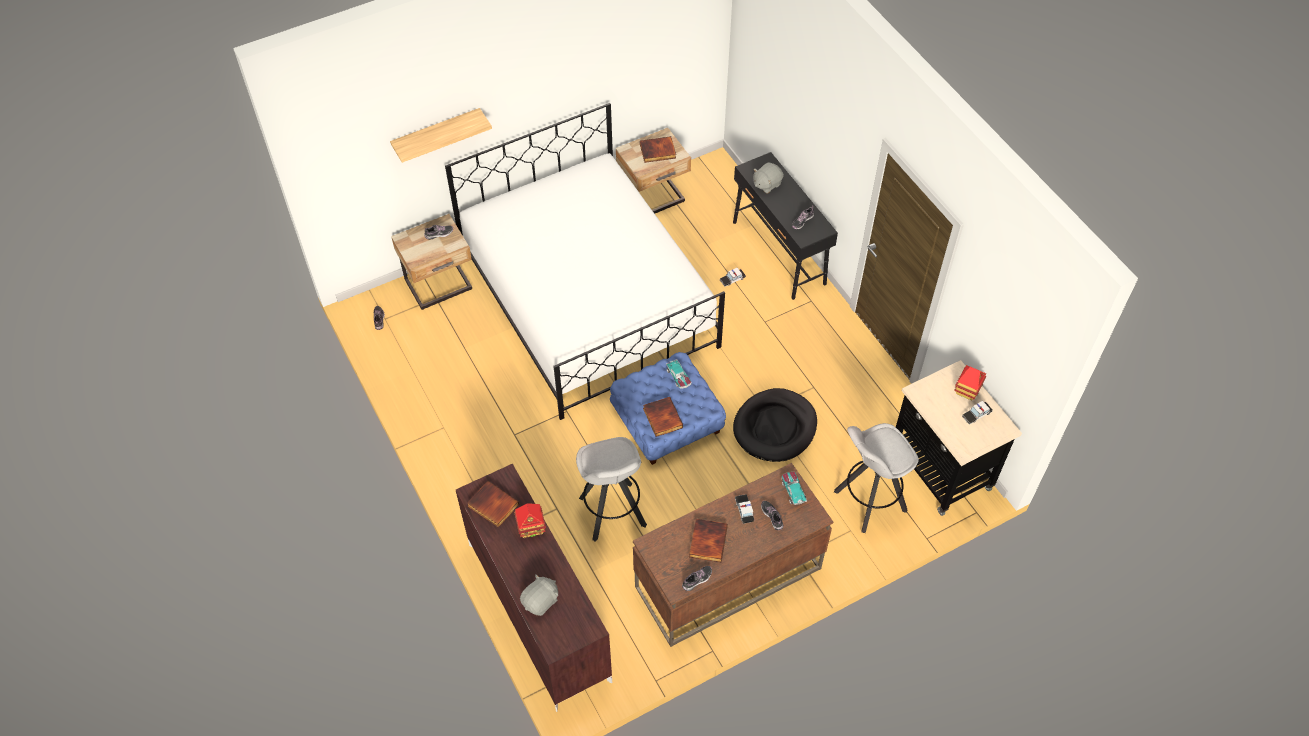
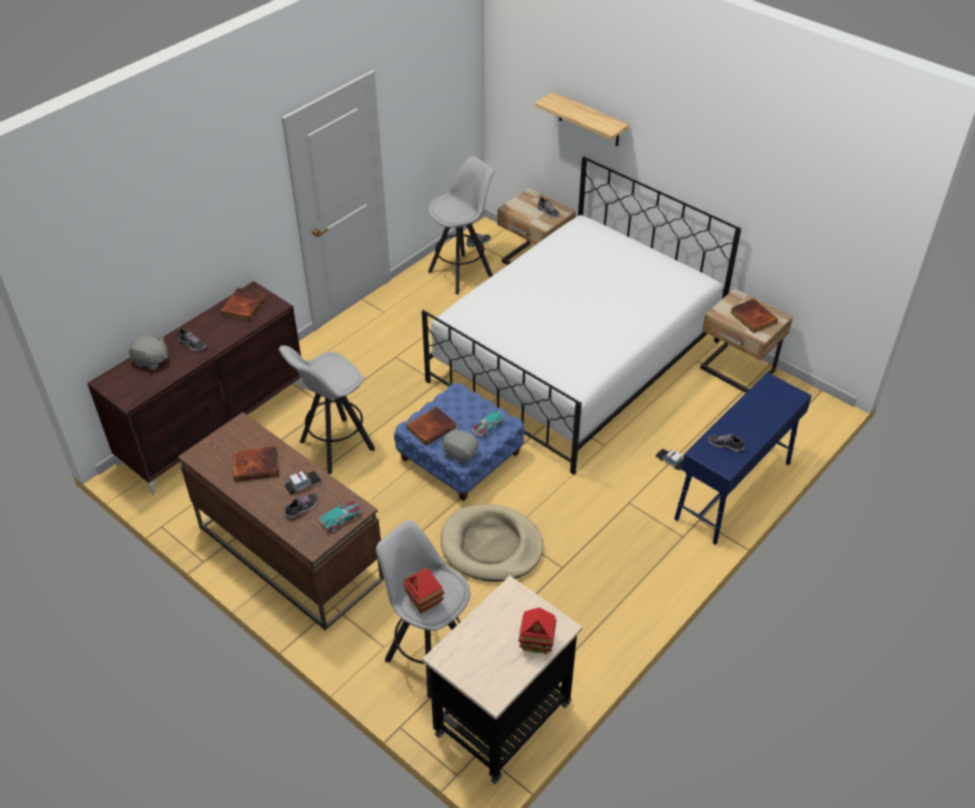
camera: 70 degrees right, 10 degrees down
(419, 346) = (462, 273): none -> grey stool
(531, 528) = (227, 335): toy house -> toy house (424, 600)
(697, 579) = (209, 468): shoe -> shoe (192, 344)
(766, 184) = (759, 403): grey plush toy -> grey plush toy (460, 453)
(775, 427) = (491, 546): black dog bed -> beige dog bed
(778, 253) = (732, 490): black console table -> blue console table
(976, 414) = (503, 659): toy car -> none

